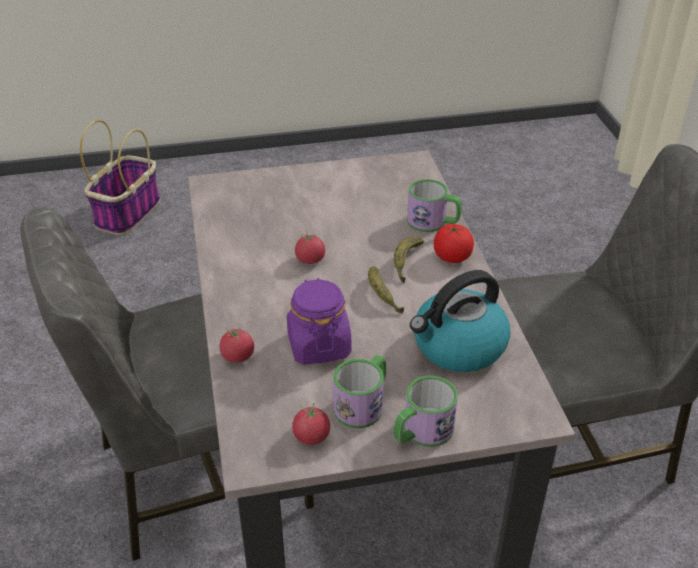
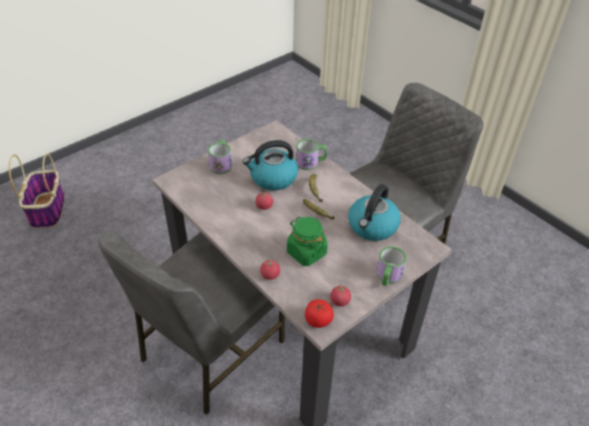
camera: 30 degrees left, 5 degrees up
(318, 345) = (306, 252): purple jar -> green jar
(355, 226) = (272, 178): none -> kettle
(363, 403) = (351, 274): mug -> mug (221, 163)
(452, 256) = (334, 178): tomato -> tomato (318, 320)

